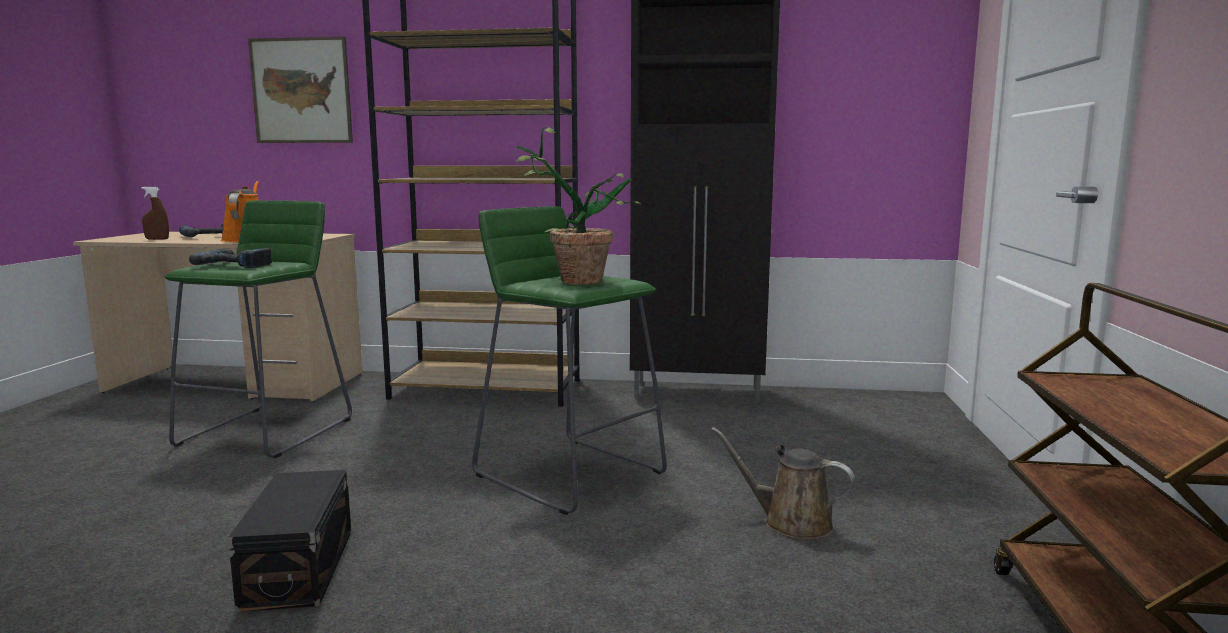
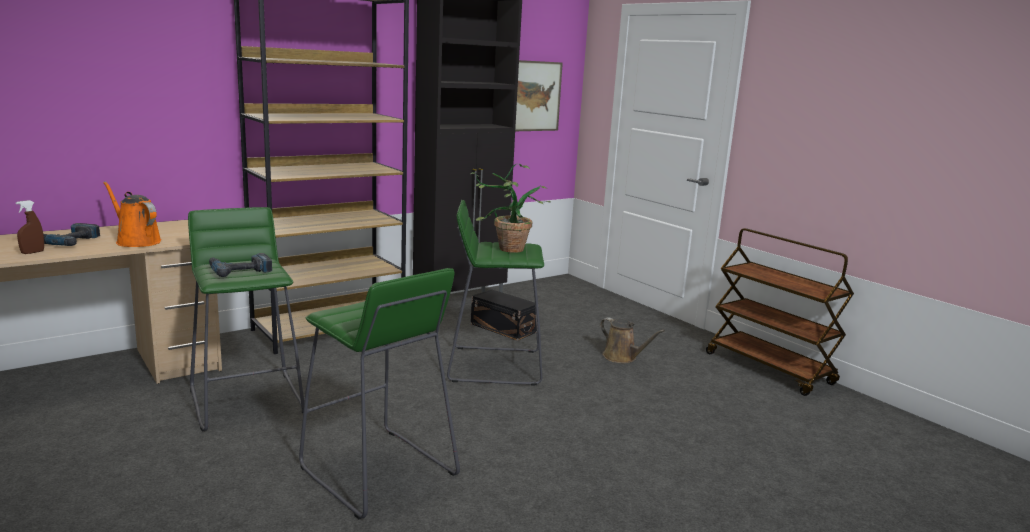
camera: 45 degrees left, 5 degrees up
(172, 541) = (377, 472): none -> green stool
(301, 91) = (127, 90): picture -> picture (532, 96)
(302, 566) = (477, 452): black storage box -> black storage box (503, 327)
(790, 523) = (622, 357): brown watering can -> brown watering can turned 120 degrees counterclockwise

